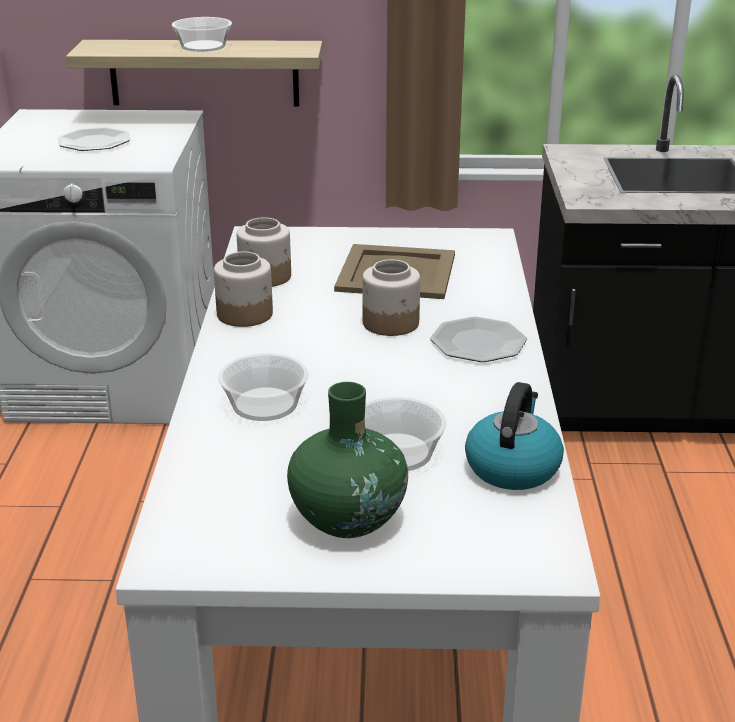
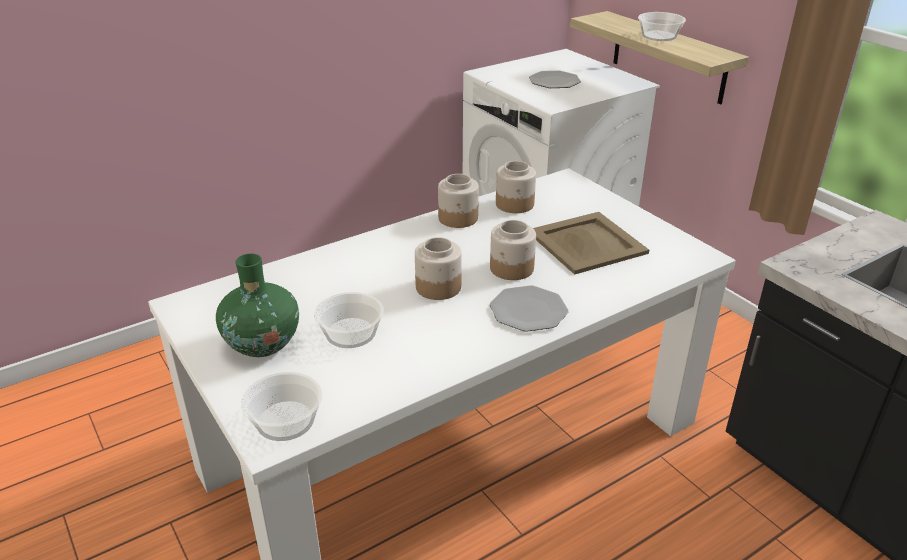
camera: 55 degrees right, 5 degrees up
(264, 405) = (360, 267): bowl -> bowl (284, 421)
(372, 373) = (437, 287): none -> jar
(512, 467) = (375, 383): kettle -> none

